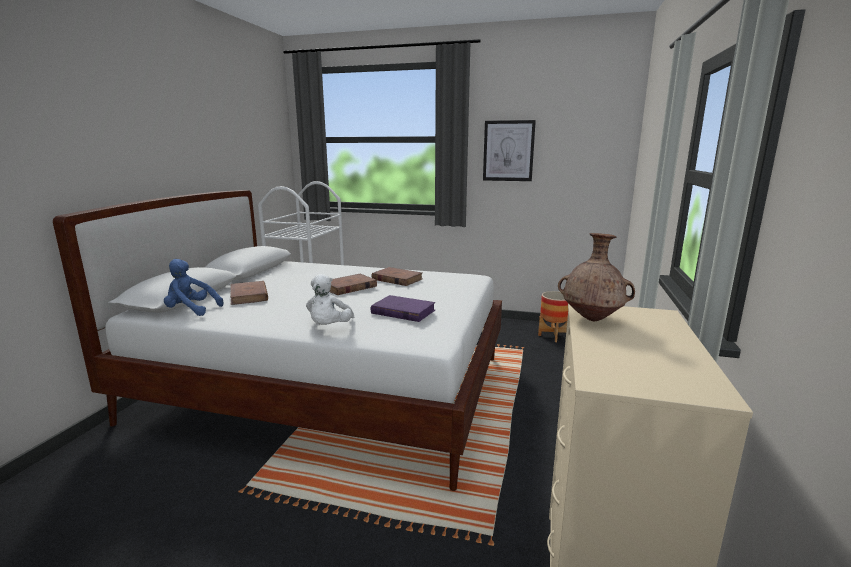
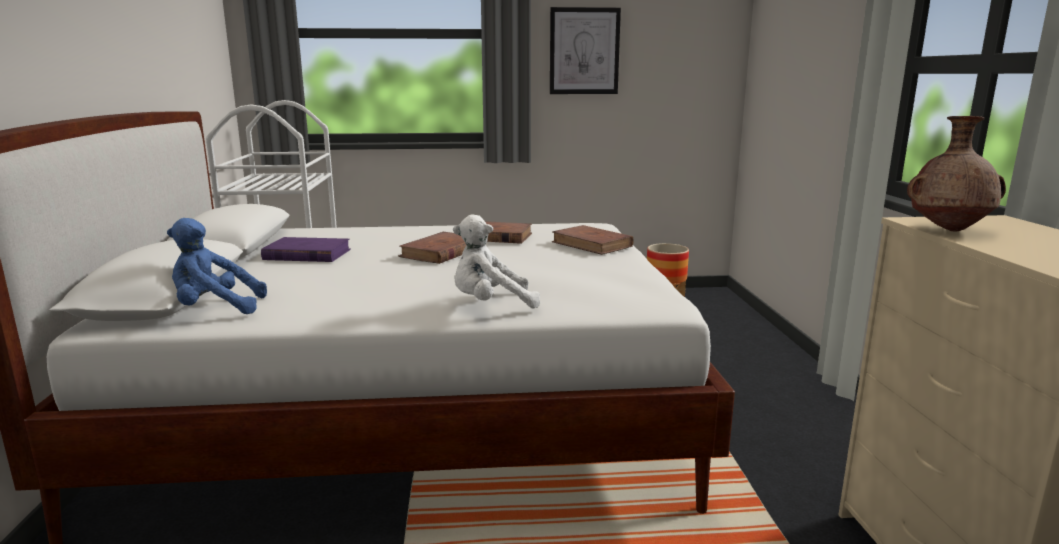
camera: 20 degrees left, 0 degrees up
(249, 296) = (290, 279): brown book -> brown book (592, 244)
(329, 327) = (491, 304): white plush toy -> white plush toy turned 90 degrees clockwise
(403, 312) = (572, 273): purple book -> purple book (307, 254)

